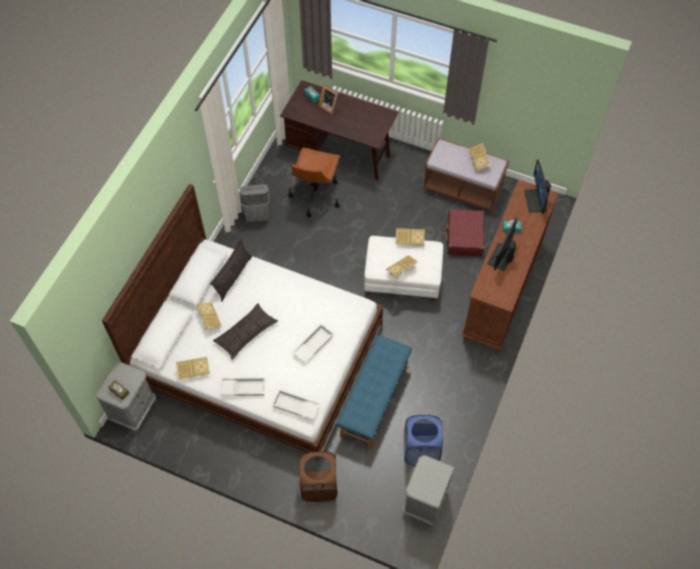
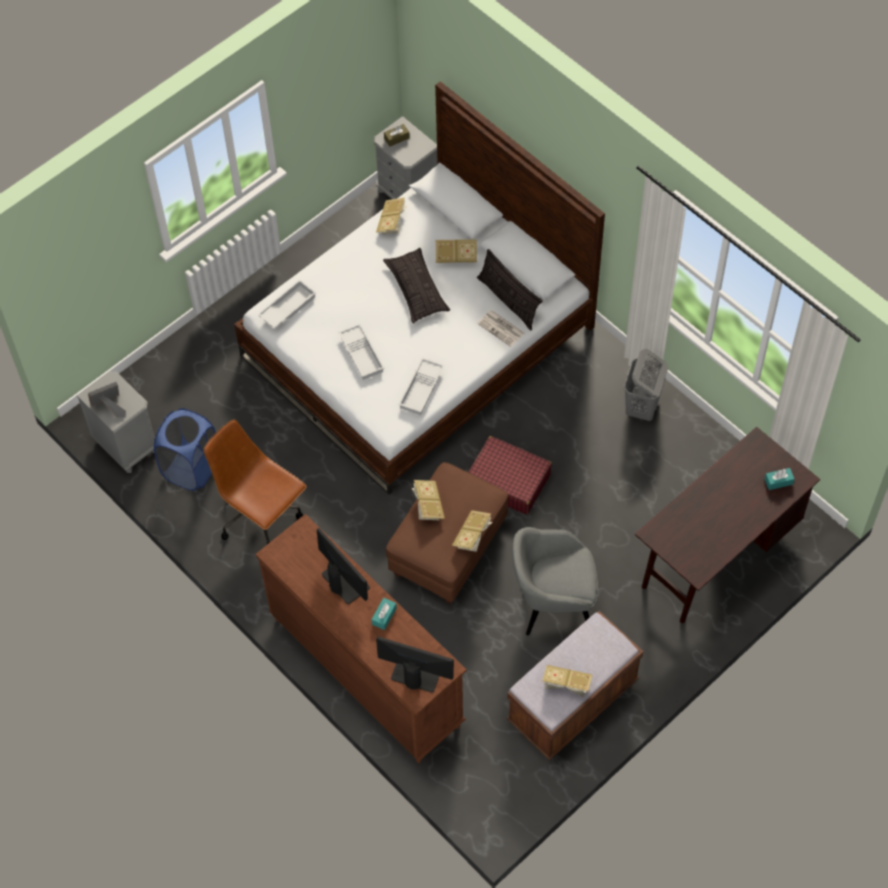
camera: 115 degrees right, 0 degrees up
(243, 387) = (342, 264): white tray -> white tray (422, 389)
(257, 272) = (501, 328): none -> newspaper
(315, 195) = (649, 493): brown office chair -> brown office chair (261, 516)
(319, 486) = (210, 346): brown laundry basket -> none
(330, 106) = (747, 498): picture frame -> picture frame (109, 407)
(373, 399) = (288, 443): blue bench -> none
(402, 279) = (449, 549): white ottoman -> brown ottoman
(409, 217) = (552, 603): none -> grey armchair
(464, 237) = (481, 663): red suitcase -> red suitcase (508, 481)

